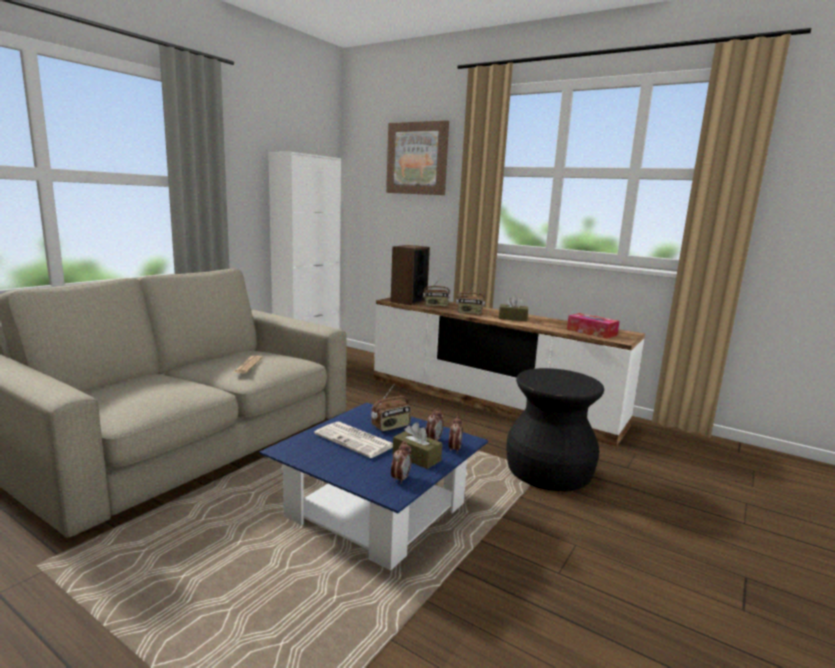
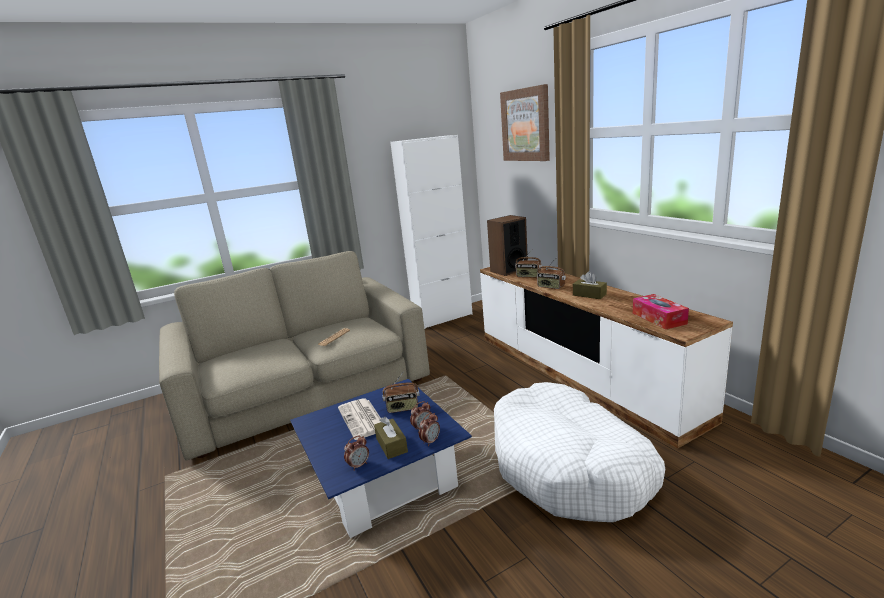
camera: 30 degrees right, 5 degrees up
(548, 471) = (569, 466): black stool -> white dog bed

